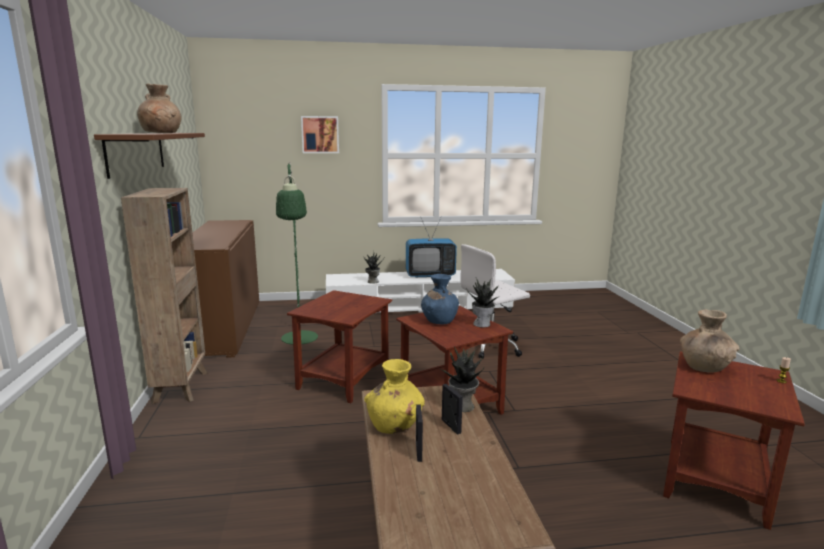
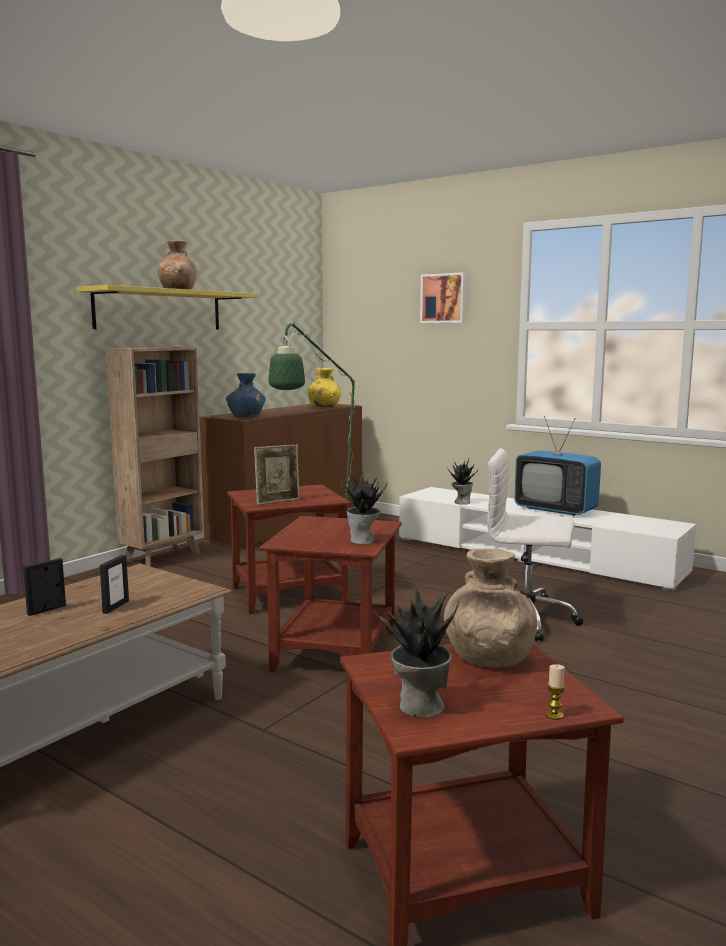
camera: 45 degrees right, 5 degrees down
(136, 152) = (159, 310): brown shelf -> yellow shelf
(350, 311) = (278, 501): none -> picture frame
(395, 425) = (86, 590): yellow vase -> yellow vase (324, 407)
(439, 320) = (330, 527): blue vase -> blue vase (246, 417)
(462, 406) = (167, 600): potted plant -> potted plant (419, 706)

